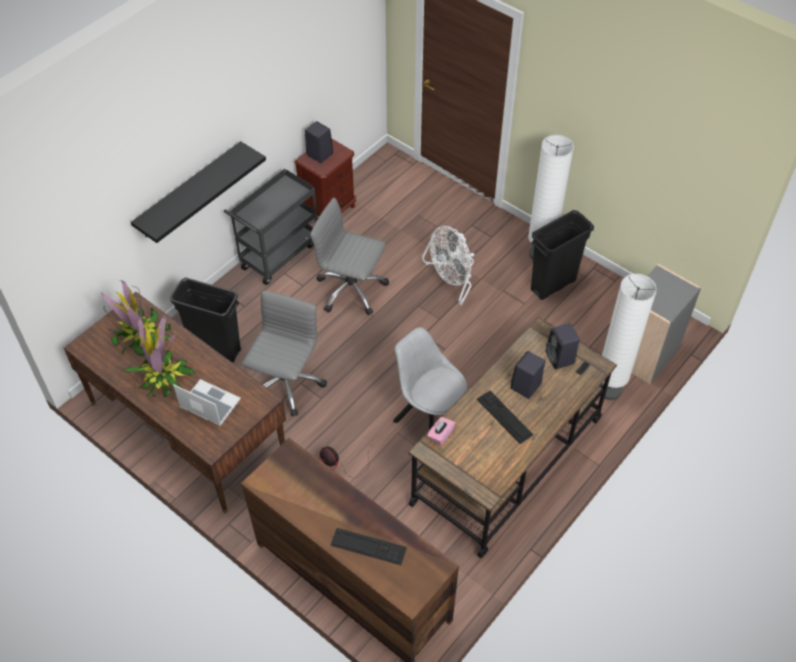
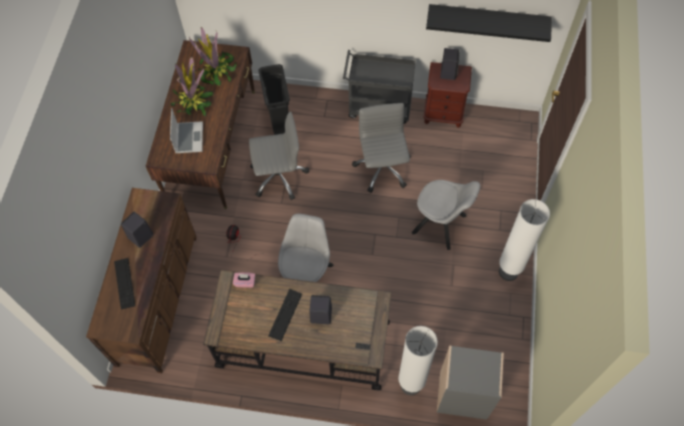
camera: 60 degrees right, 10 degrees up
(189, 191) = (323, 18): black shelf -> black shelf (488, 18)
(452, 277) = (440, 225): white fan -> grey chair
(553, 285) = (484, 296): black trash can -> none
(560, 358) = (361, 326): black speaker -> black speaker (140, 237)

